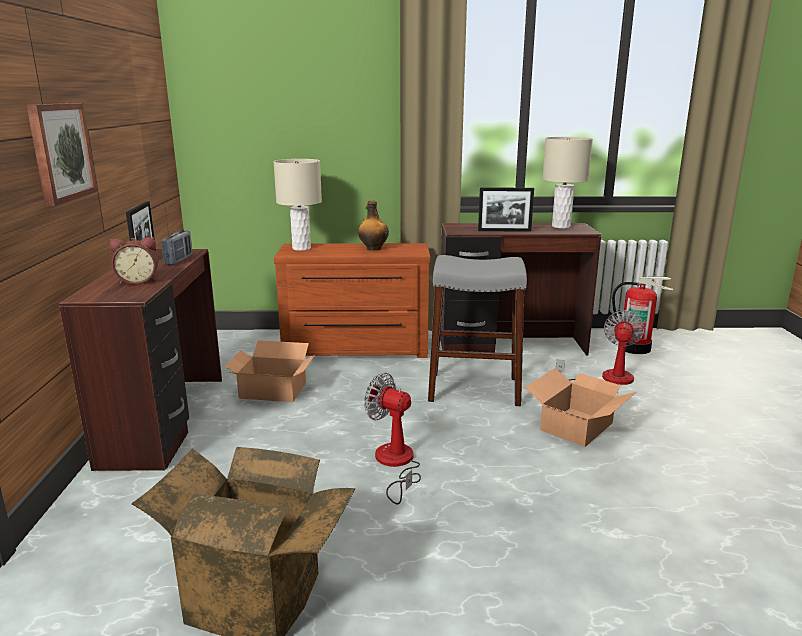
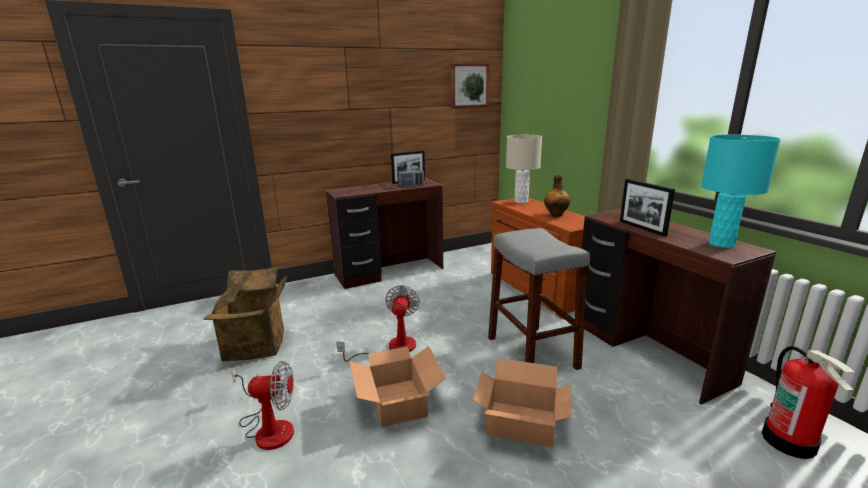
camera: 65 degrees right, 0 degrees up
(60, 152) = (355, 118): picture -> picture (469, 85)
(138, 281) = (367, 189): alarm clock -> none
(272, 390) = (447, 284): cardboard box -> cardboard box (399, 401)
(561, 226) = (721, 244): beige table lamp -> turquoise table lamp
(607, 379) = (655, 429): fan -> fan (268, 428)

